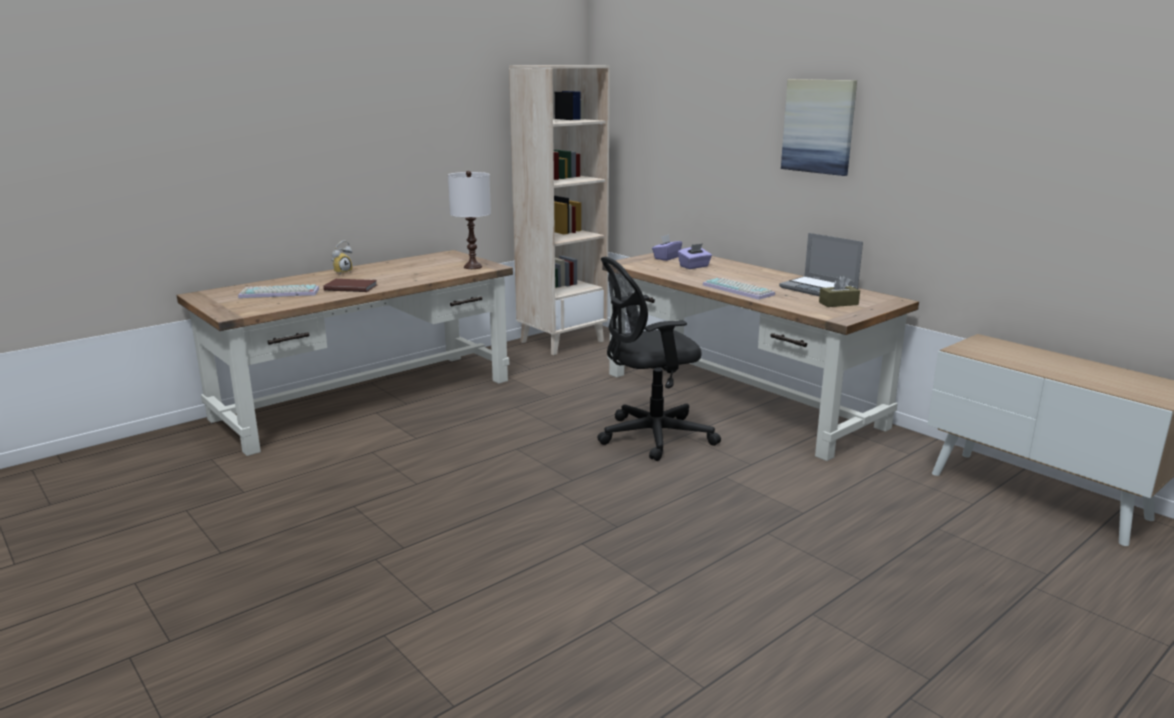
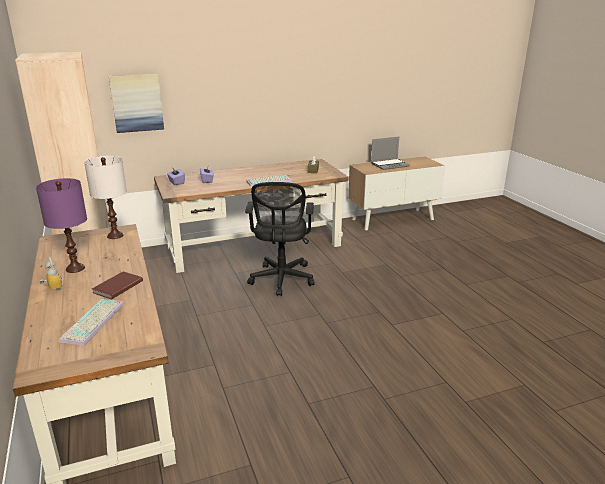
camera: 70 degrees left, 5 degrees up
(386, 270) = (75, 268): none -> purple table lamp
(819, 126) = (251, 79): picture -> picture (137, 103)
(819, 289) = (285, 168): laptop -> laptop (390, 165)

